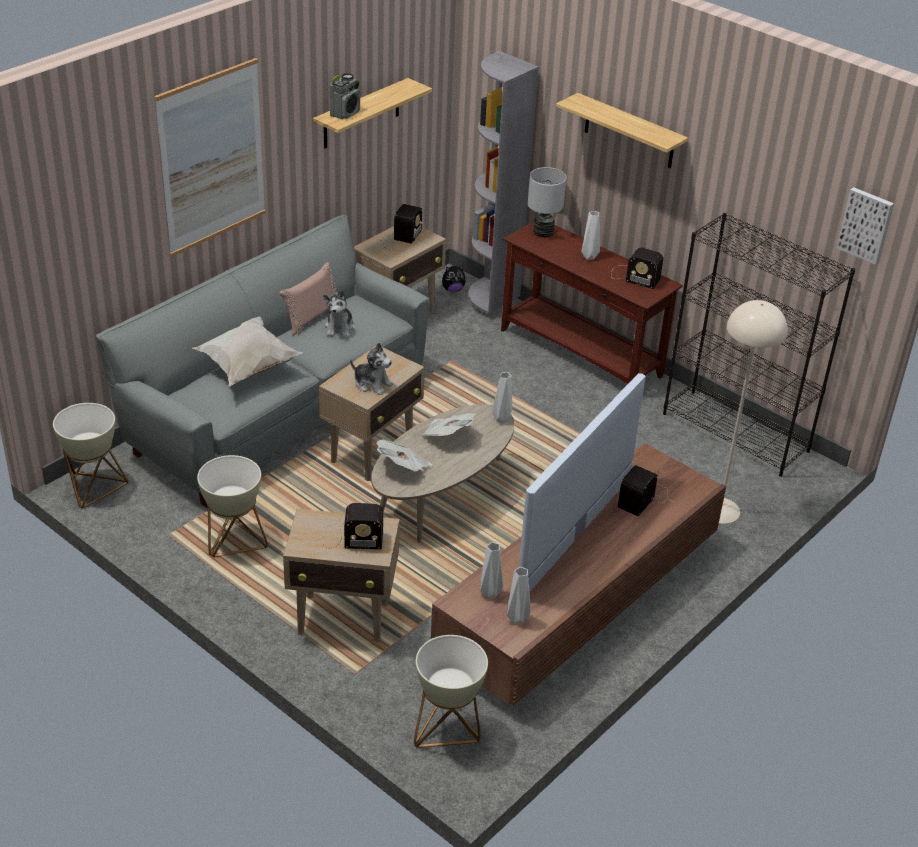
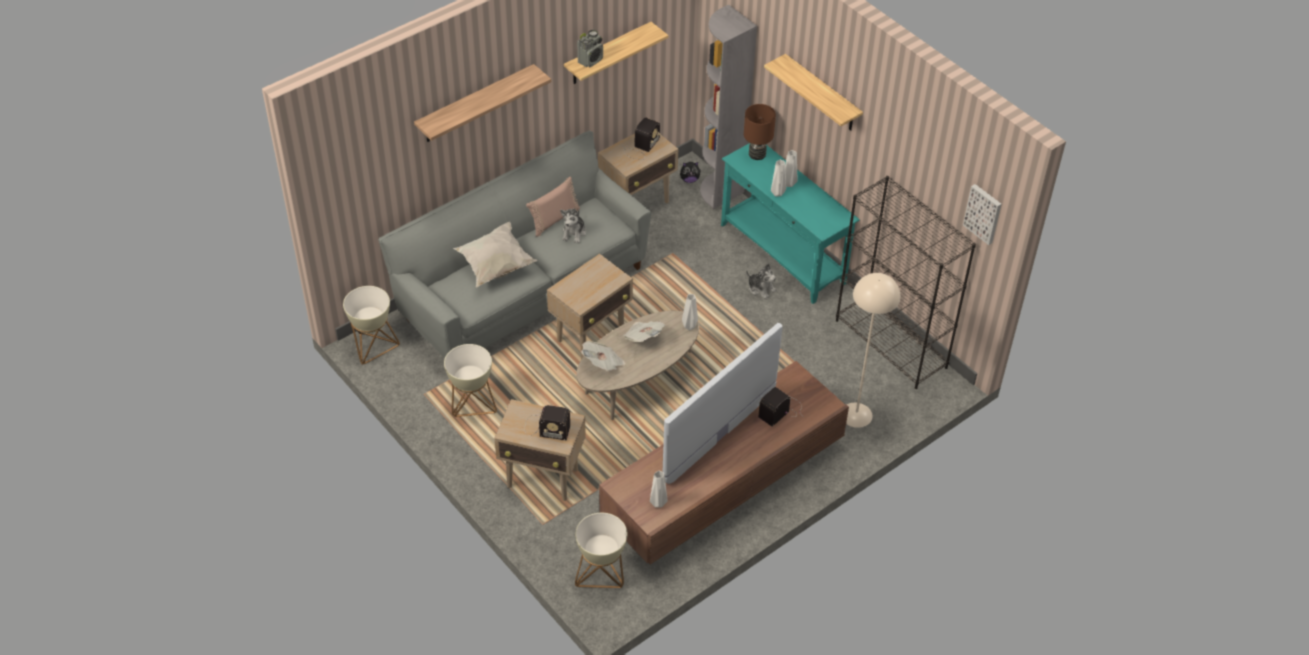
camera: 10 degrees right, 10 degrees up
(212, 157) = (475, 104): picture -> shelf
(372, 384) = (588, 291): plush toy -> plush toy (761, 289)
(489, 594) = (642, 481): white vase -> white vase (776, 193)
(543, 232) = (757, 154): grey table lamp -> brown table lamp
(581, 353) = (783, 254): brown console table -> turquoise console table
(633, 276) = (820, 207): radio -> none

